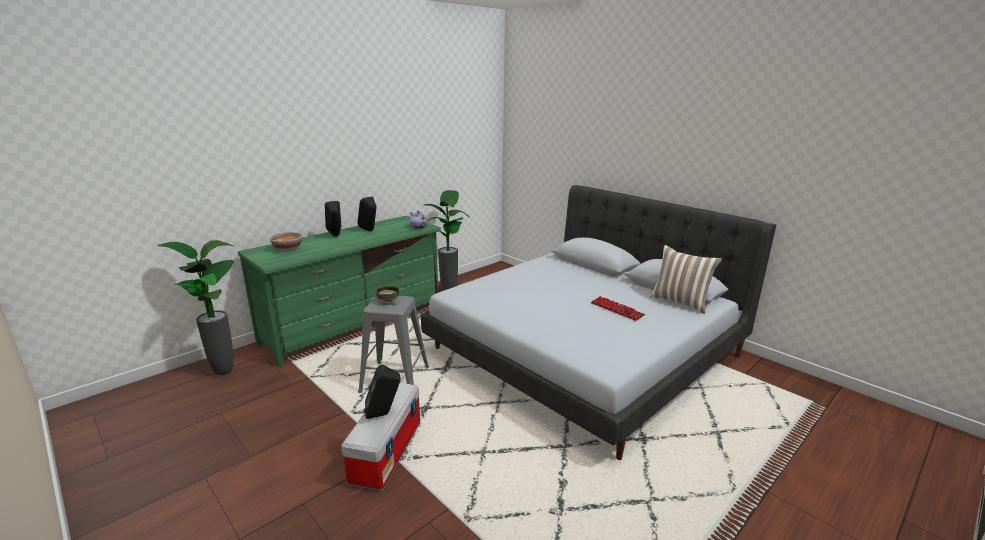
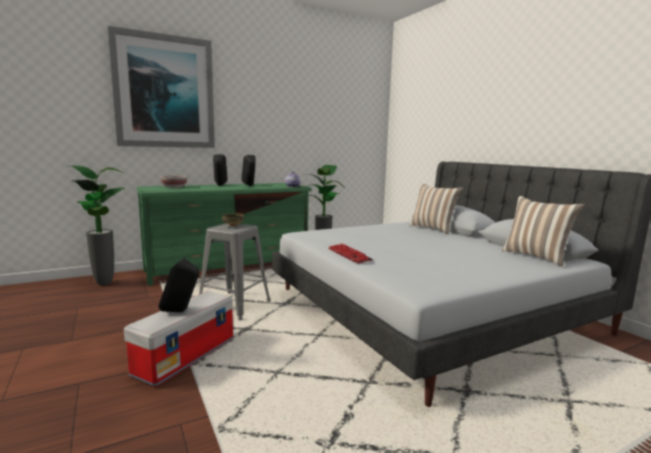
camera: 15 degrees right, 10 degrees down
(256, 132) = (164, 92): none -> picture
(576, 267) = (433, 229): none -> pillow
(617, 309) = (458, 254): keyboard -> keyboard (349, 255)

